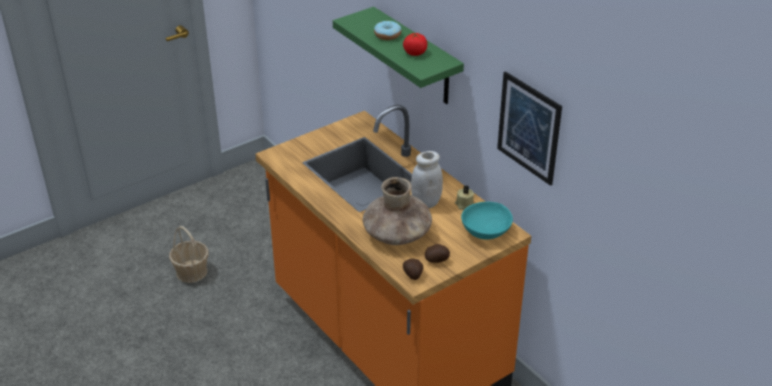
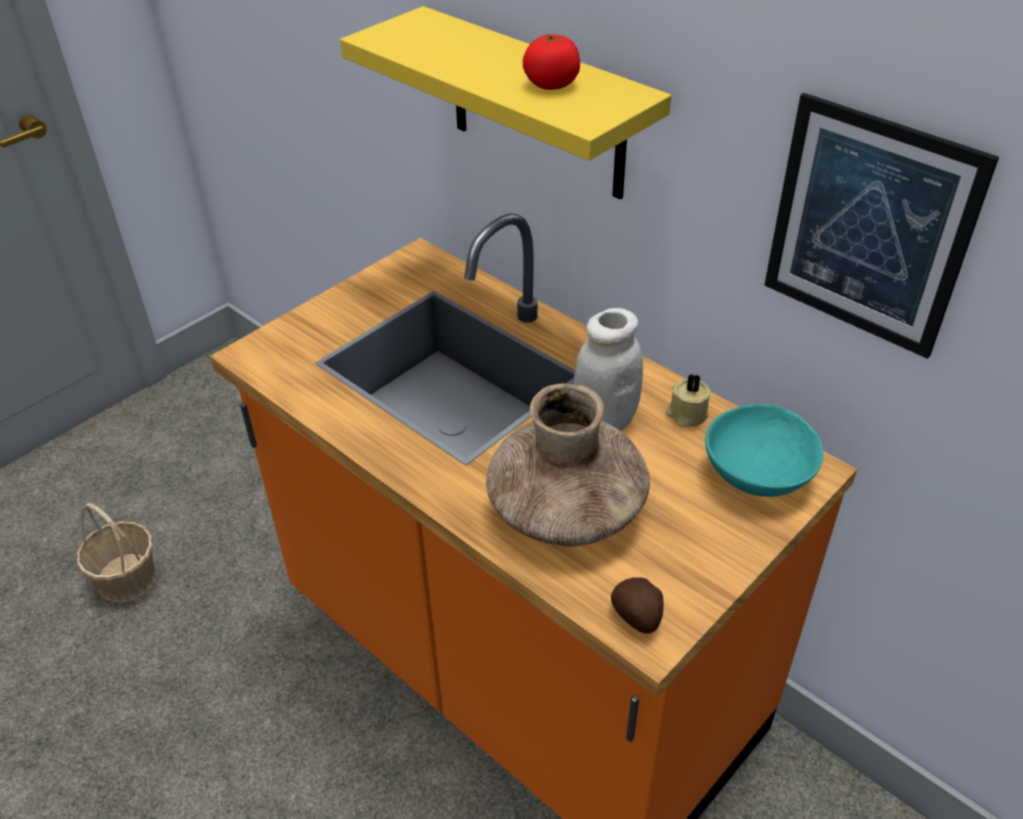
camera: 10 degrees left, 5 degrees up
(387, 35) = (474, 55): donut -> none
(416, 57) = (537, 105): green shelf -> yellow shelf
(437, 260) = (679, 566): potato -> none

